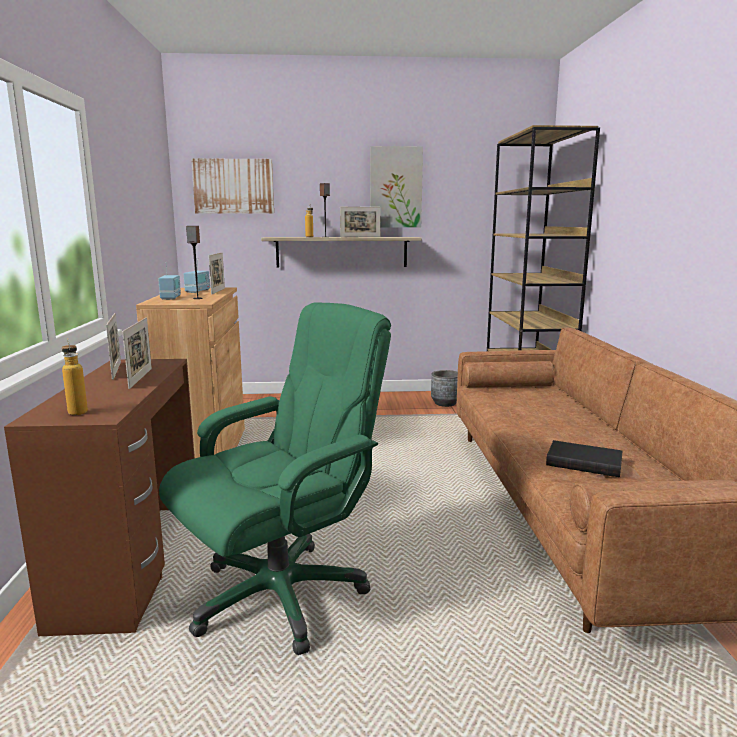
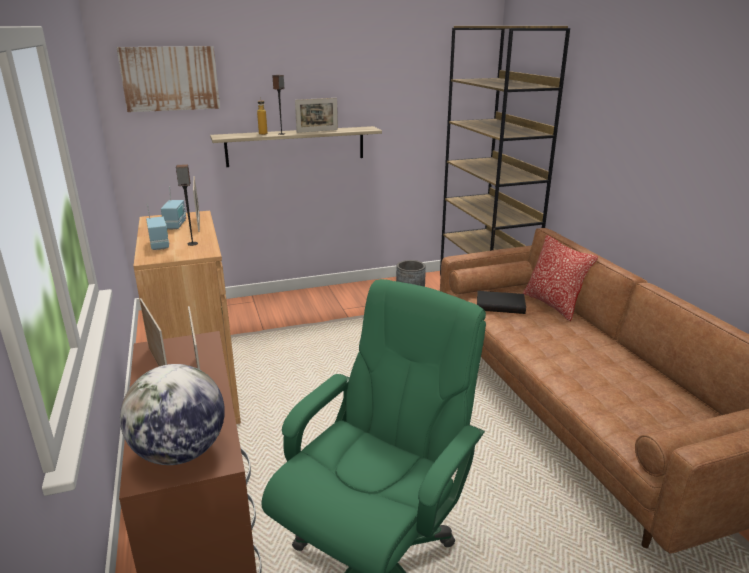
camera: 15 degrees left, 10 degrees up
(77, 410) = (180, 453): bottle -> globe
(395, 187) = (349, 75): picture -> none
(567, 402) = (553, 305): none -> pillow
(584, 462) = (610, 386): black book -> black book (500, 305)

